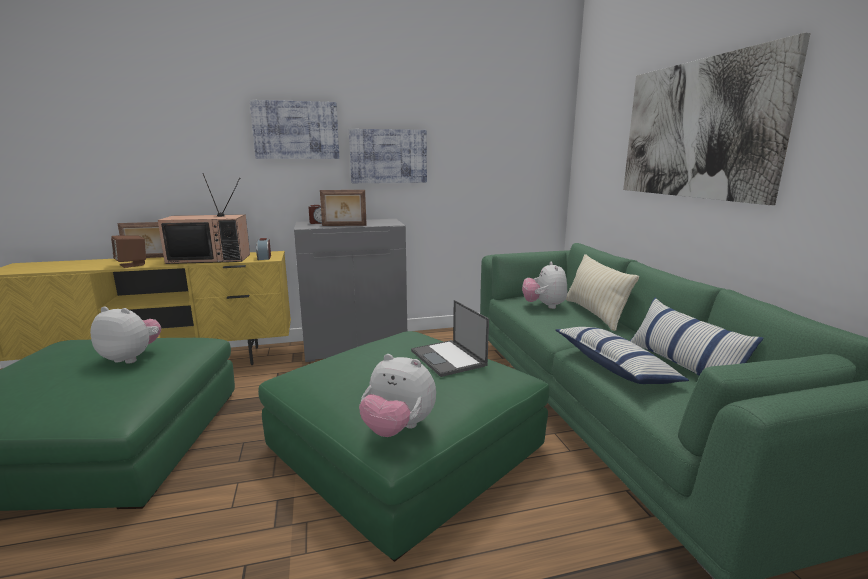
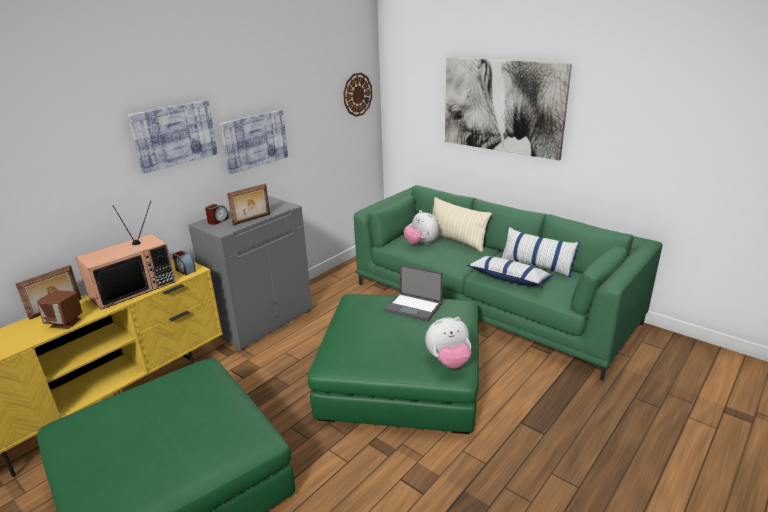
camera: 35 degrees left, 10 degrees up
(132, 357) = (184, 403): plush toy -> none
(536, 134) = (357, 94): none -> wall clock

